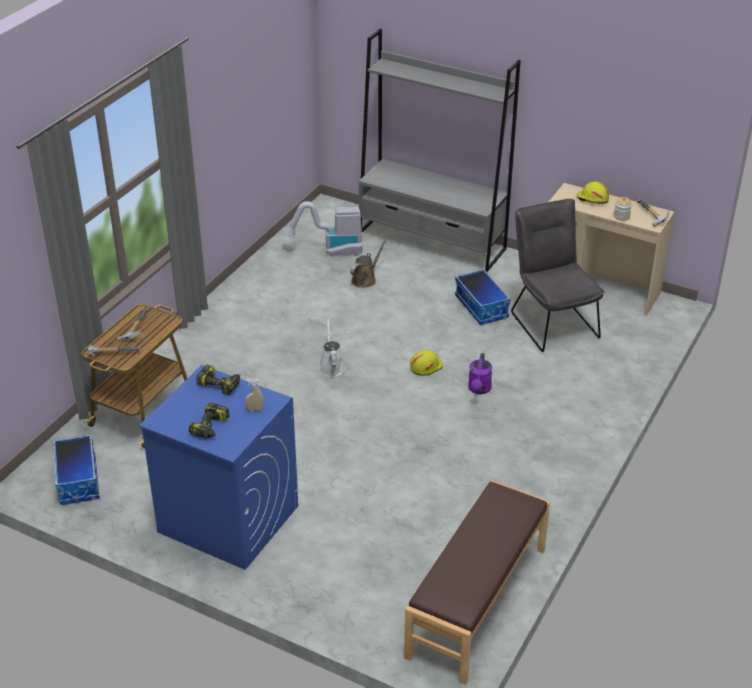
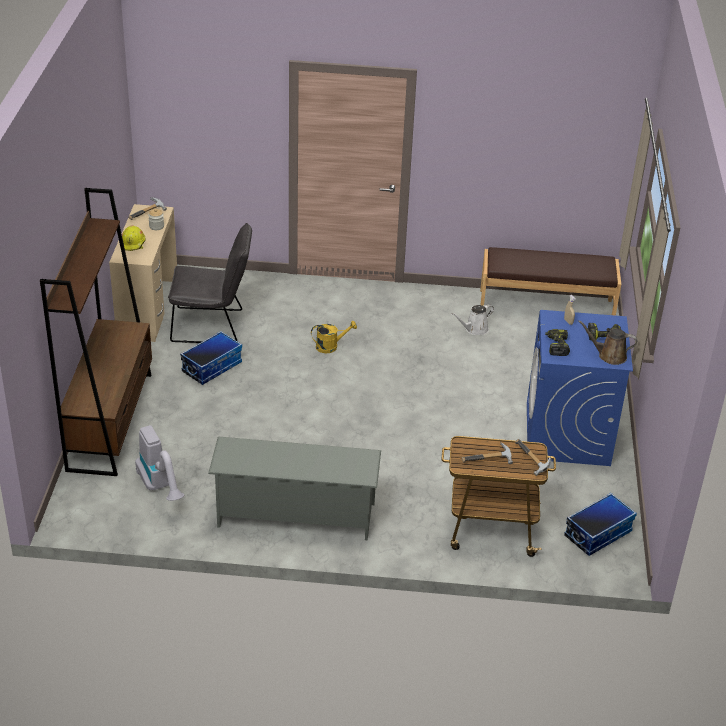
camera: 115 degrees left, 0 degrees up
(247, 308) = (295, 515): none -> grey shoe rack
(331, 366) = (351, 433): white watering can -> white watering can (474, 329)
(365, 279) = (202, 448): brown watering can -> brown watering can (609, 356)
(425, 366) = (318, 380): yellow hard hat -> none
(432, 241) = (110, 421): grey bookcase -> brown bookcase
(479, 390) = (331, 346): purple watering can -> yellow watering can
(551, 321) = (213, 326): grey chair -> grey chair turned 135 degrees counterclockwise

